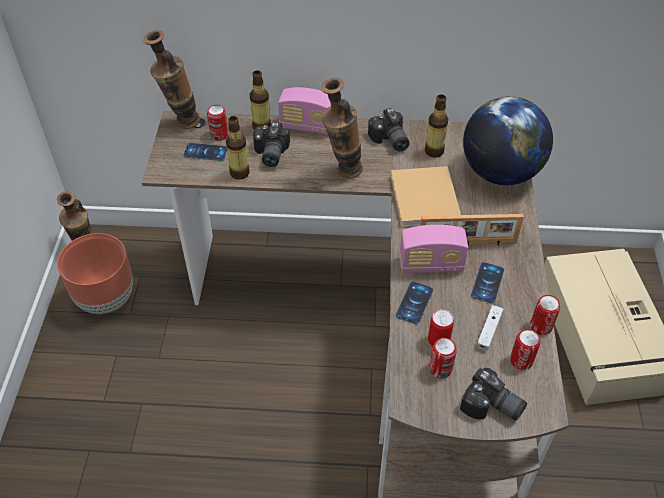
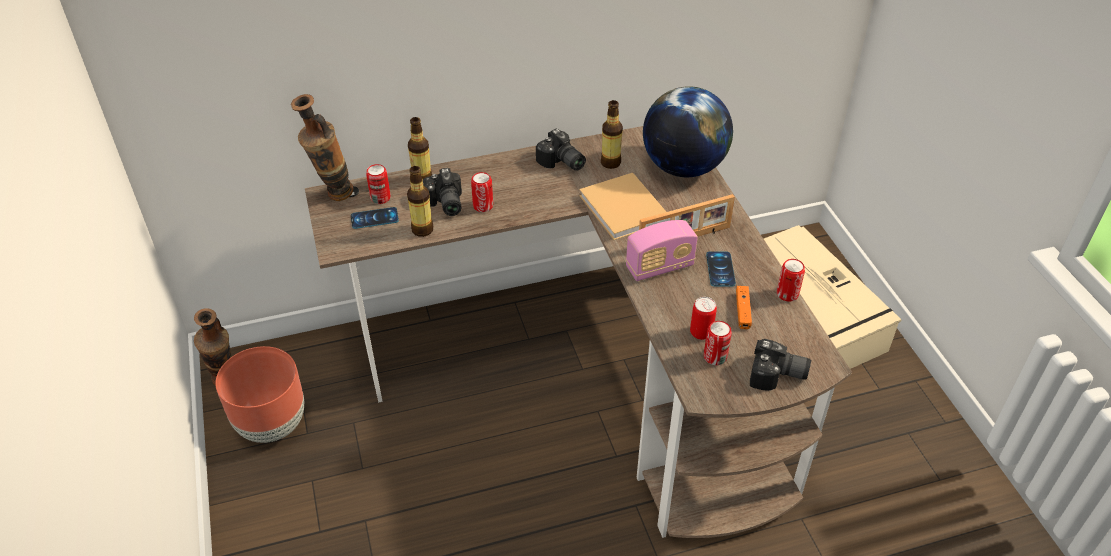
camera: 20 degrees left, 5 degrees down
(307, 126) = (470, 168): radio -> none
(342, 173) = (529, 204): vase -> none
(414, 303) = (661, 305): phone -> none
(489, 331) = (742, 311): white game controller -> orange game controller
(521, 360) = (784, 328): can -> can (483, 206)

